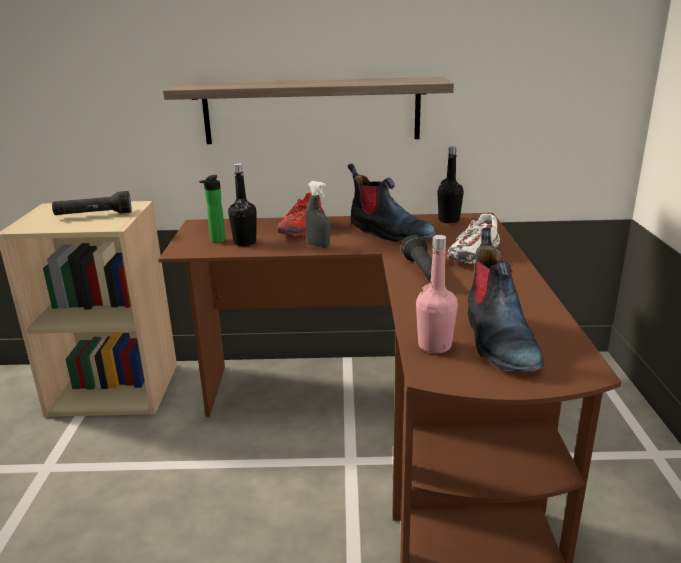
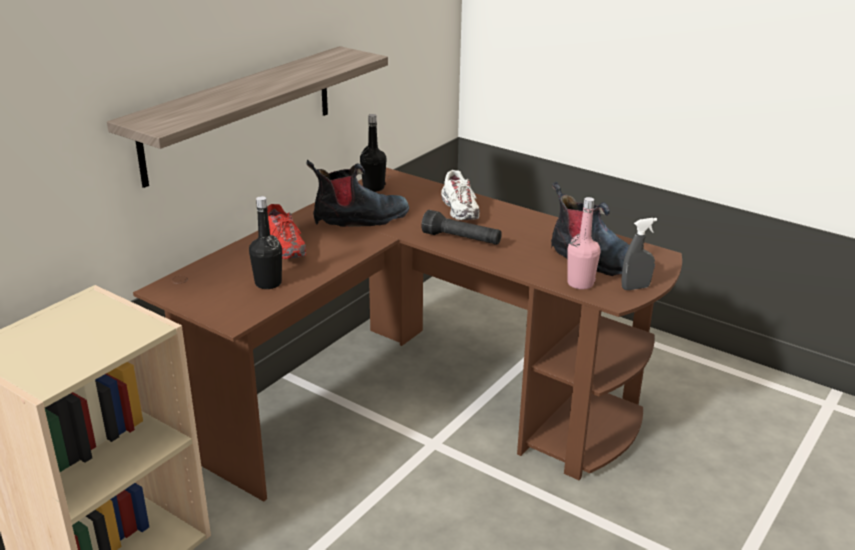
camera: 55 degrees left, 5 degrees up
(94, 215) = (85, 329): black flashlight -> none
(216, 241) = (238, 295): bottle -> none
(318, 246) = (338, 256): grey spray bottle -> grey spray bottle (635, 287)

